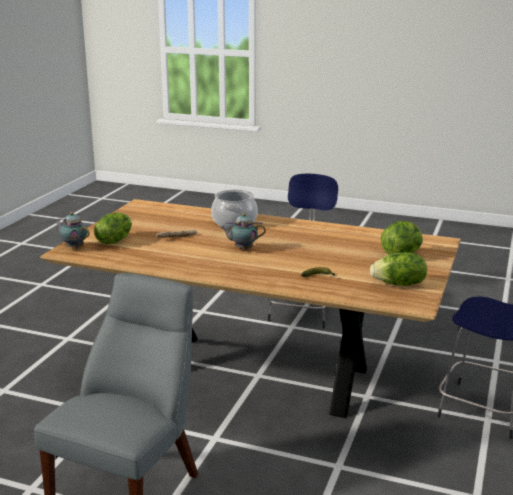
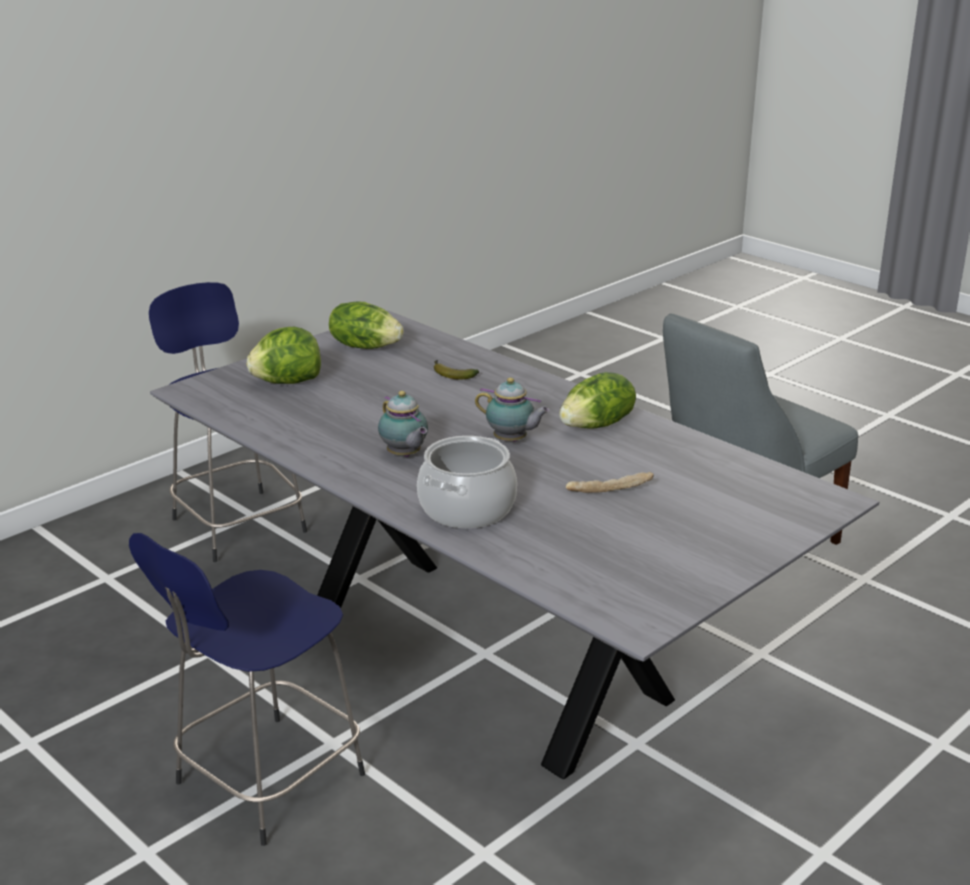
camera: 155 degrees left, 5 degrees up
(74, 247) = (814, 508): teapot -> teapot (404, 456)
(114, 240) = (732, 509): lettuce -> lettuce (598, 425)
(256, 373) = (484, 657): brown dining table -> grey dining table

